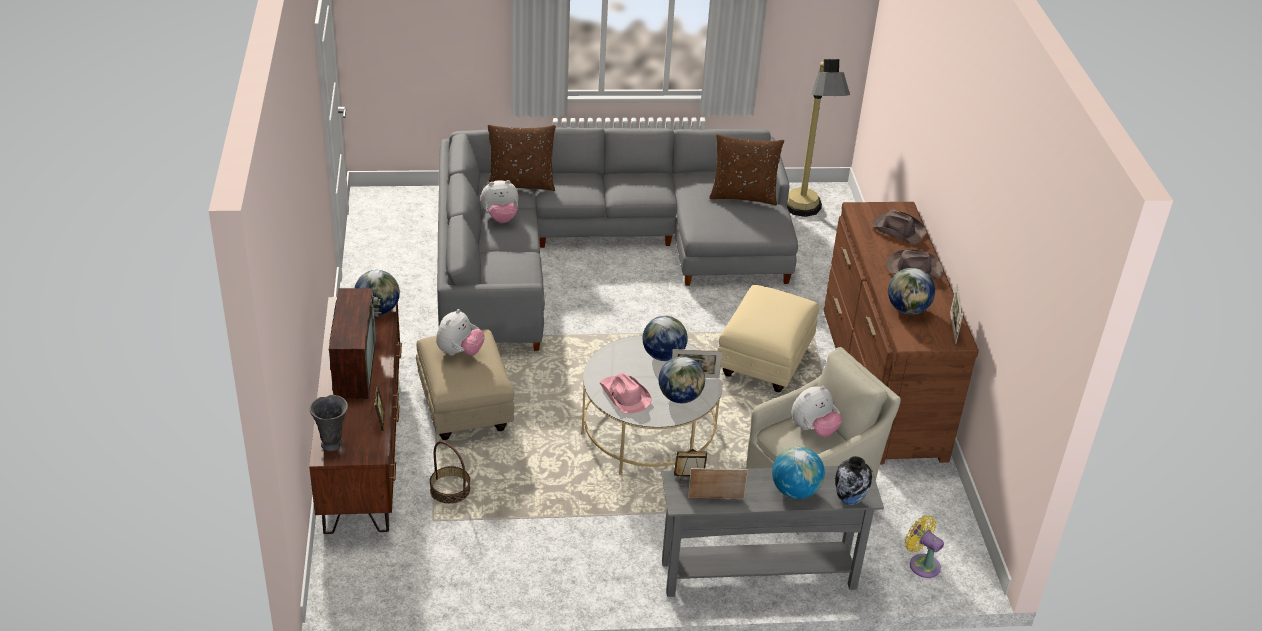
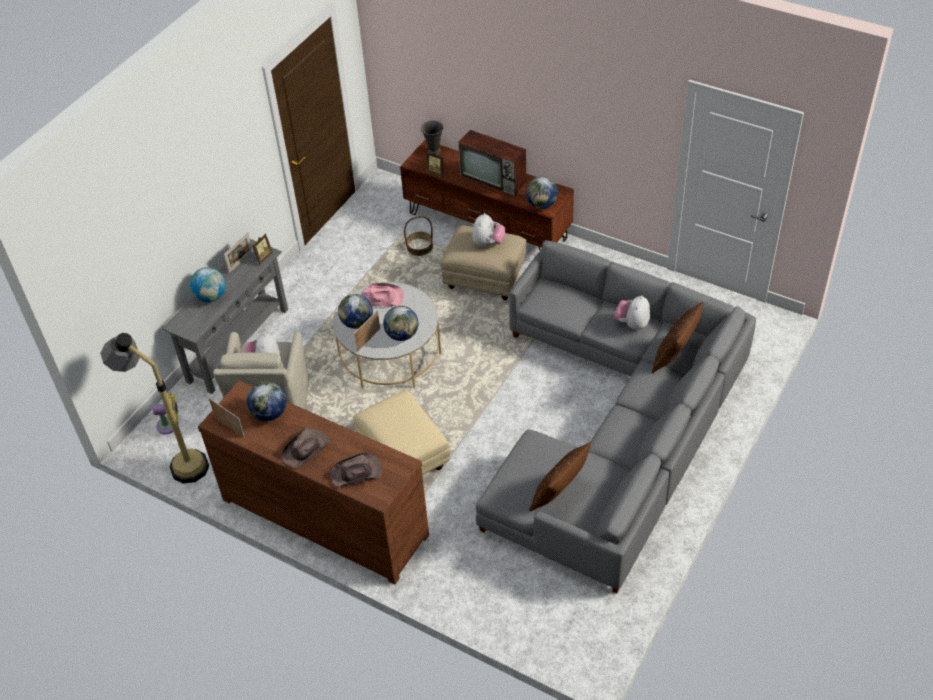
camera: 130 degrees right, 10 degrees up
(459, 352) = (488, 243): plush toy -> plush toy turned 135 degrees counterclockwise
(805, 216) = (566, 609): floor lamp -> floor lamp (175, 461)
(849, 500) = (181, 316): vase -> none

